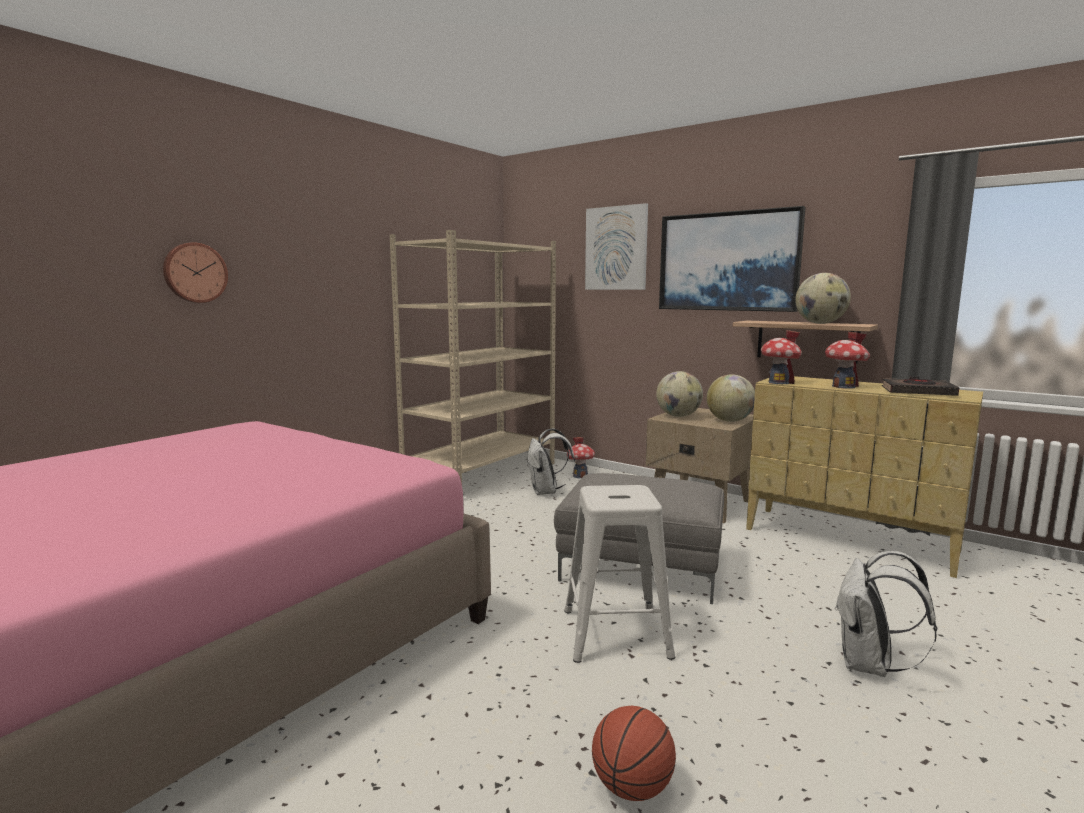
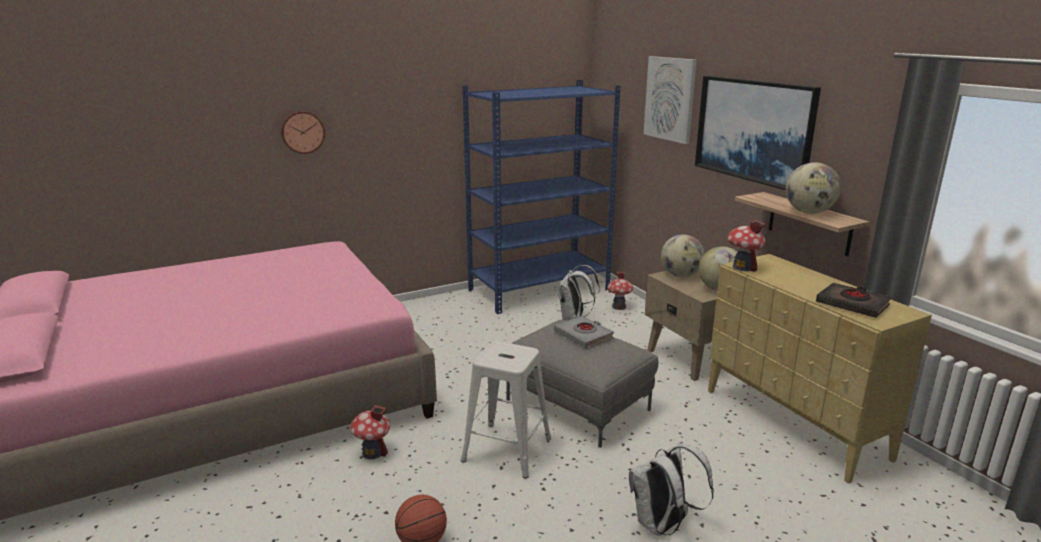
camera: 25 degrees right, 10 degrees up
(482, 473) = (539, 289): beige bookcase -> blue bookcase
(642, 479) = (584, 335): none -> grey book
(843, 386) = (794, 284): toy house -> toy house (373, 453)

